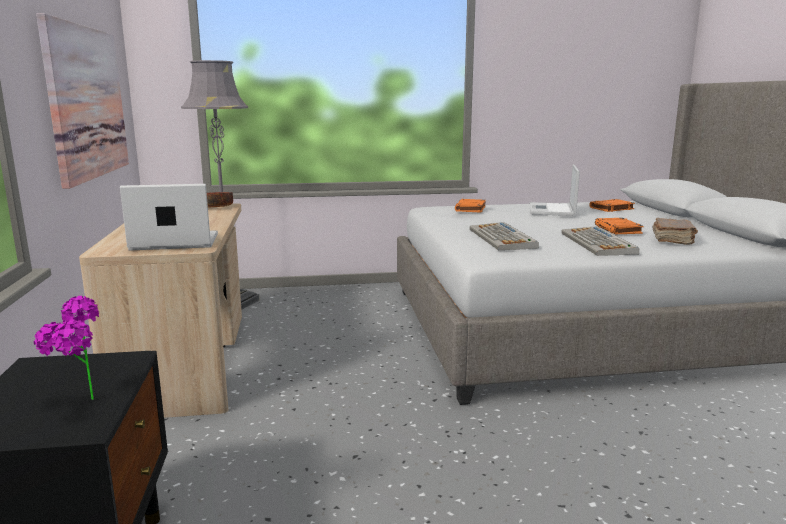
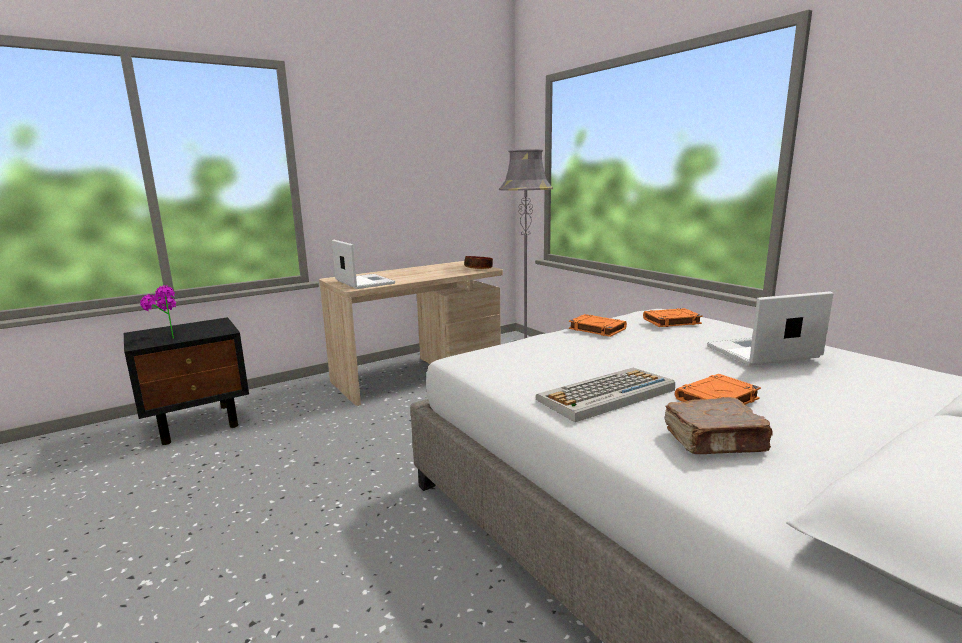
camera: 65 degrees right, 0 degrees up
(87, 102) = (422, 185): picture -> none
(502, 238) = (554, 352): keyboard -> none
(611, 208) = (891, 384): orange book -> orange book (596, 329)

